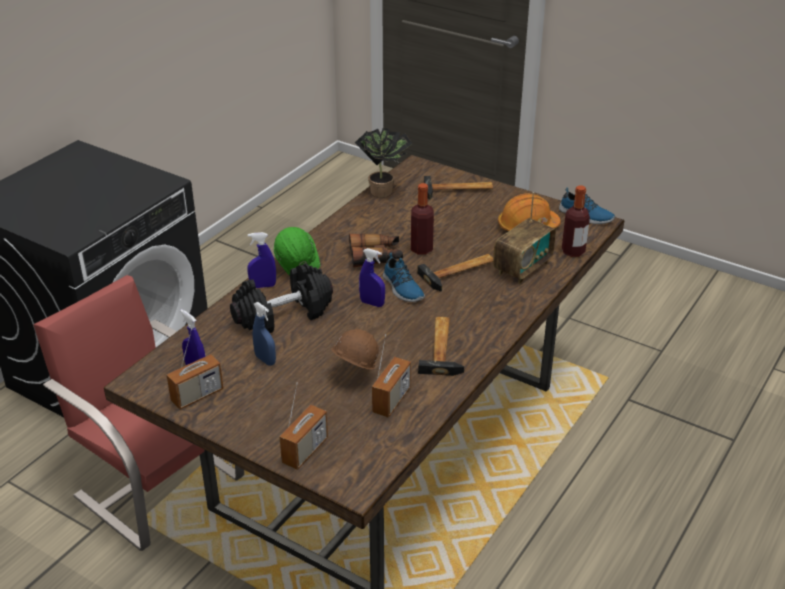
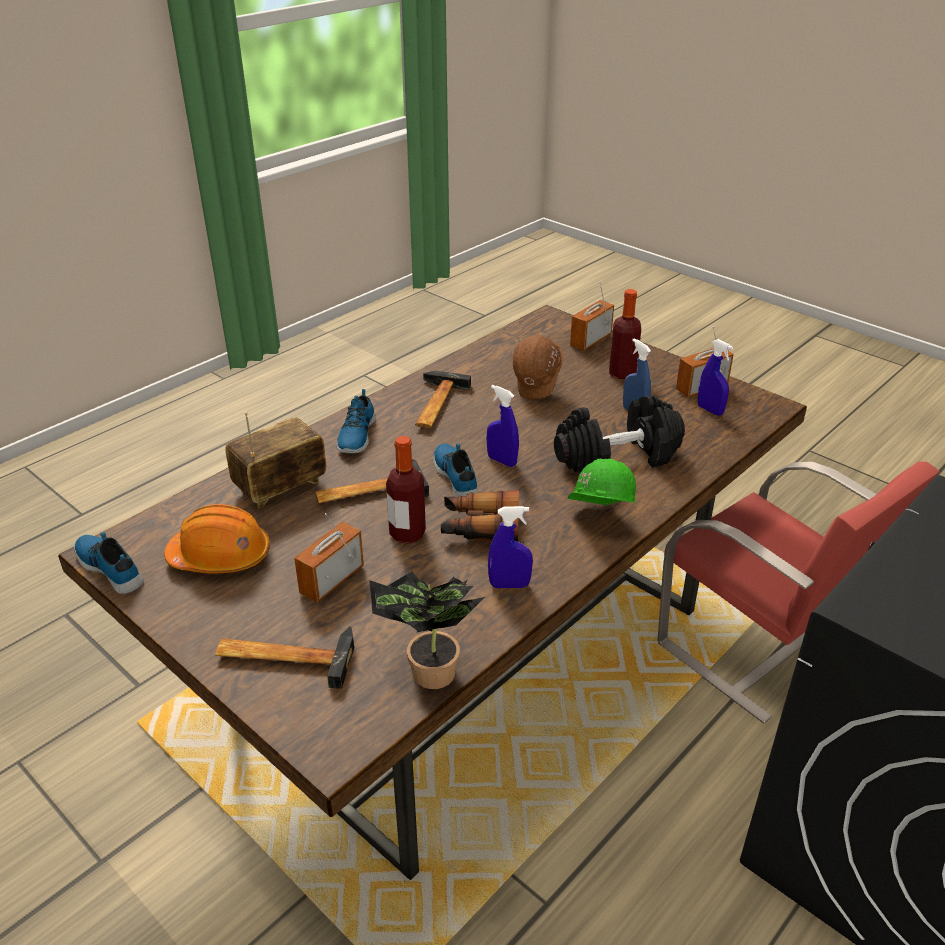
camera: 170 degrees left, 0 degrees up
(263, 286) = (647, 499): blue spray bottle -> blue spray bottle (509, 585)
(391, 400) = (504, 366): radio -> radio (332, 580)
(494, 312) = (356, 435): none -> shoe
(573, 251) = (190, 505): bottle -> bottle (622, 373)

